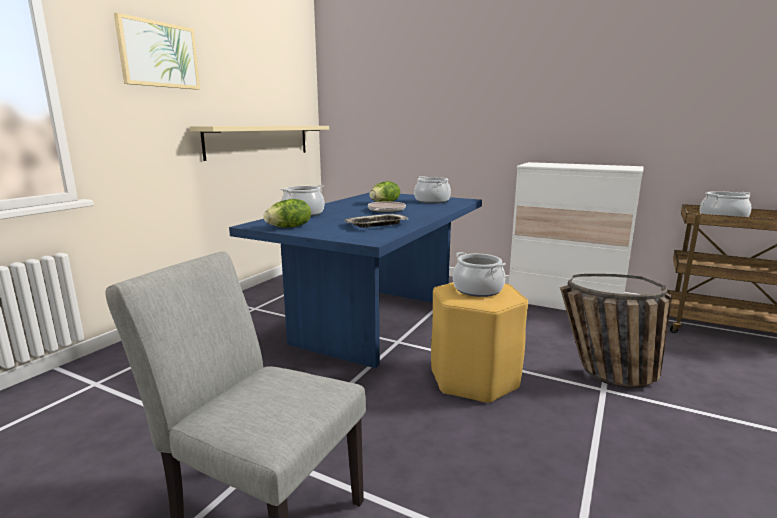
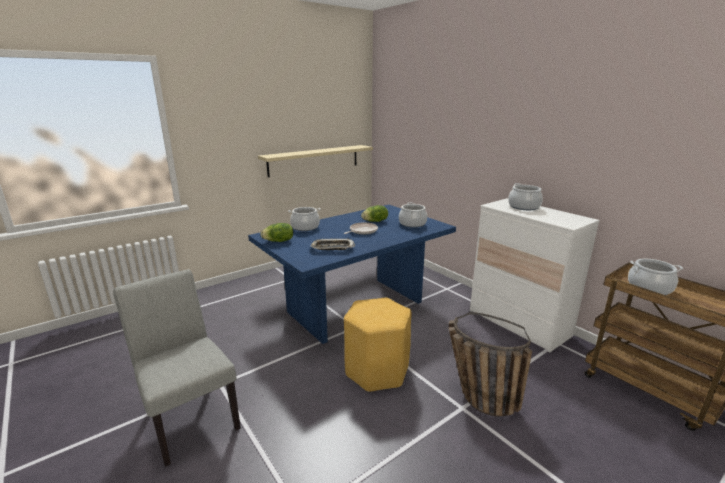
camera: 25 degrees right, 5 degrees up
(159, 54) = (237, 112): picture -> none
(478, 290) = (379, 310): cooking pot -> cooking pot (524, 207)

